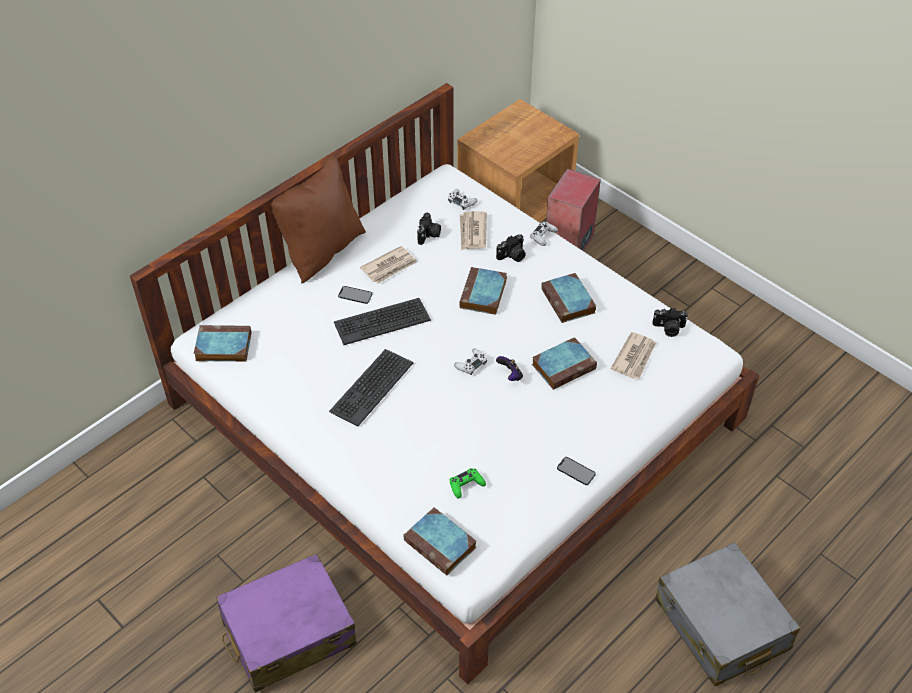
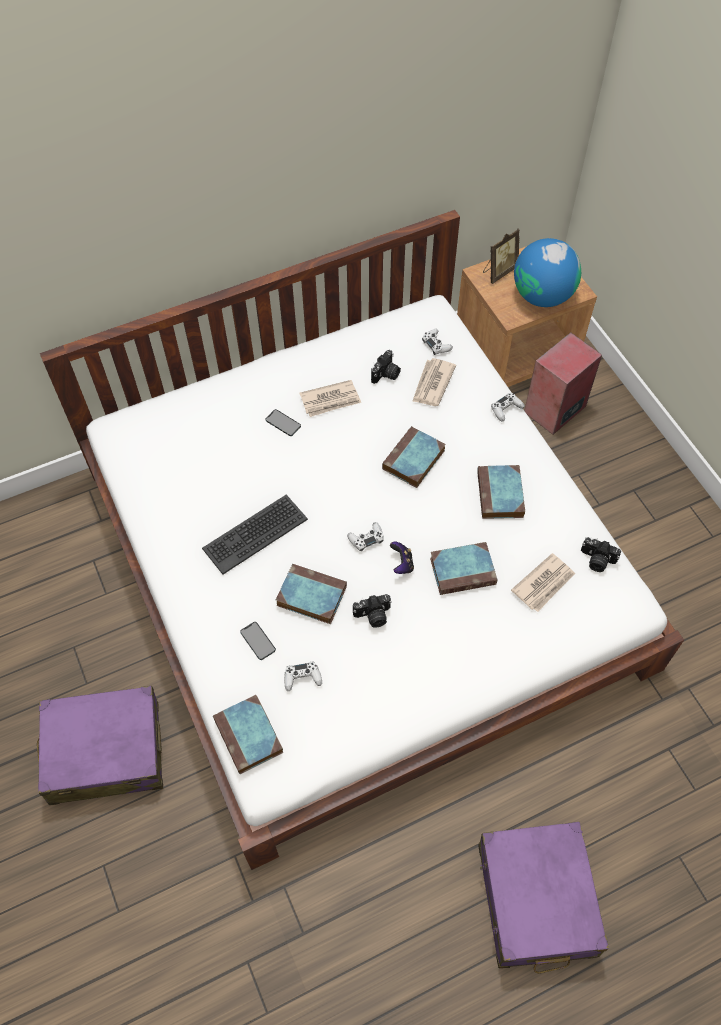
camera: 20 degrees right, 10 degrees up
(222, 347) = (130, 443): book -> book (310, 596)
(321, 250) = (270, 361): brown pillow -> none
(382, 321) = (297, 461): keyboard -> none
(466, 485) = (302, 678): green game controller -> white game controller
(489, 134) = (498, 271): none -> picture frame
(512, 256) = (463, 424): camera -> camera (373, 616)
(534, 143) = (542, 295): none -> globe
(576, 471) = (423, 699): phone -> phone (258, 641)
(721, 625) = (536, 900): grey suitcase -> purple suitcase

